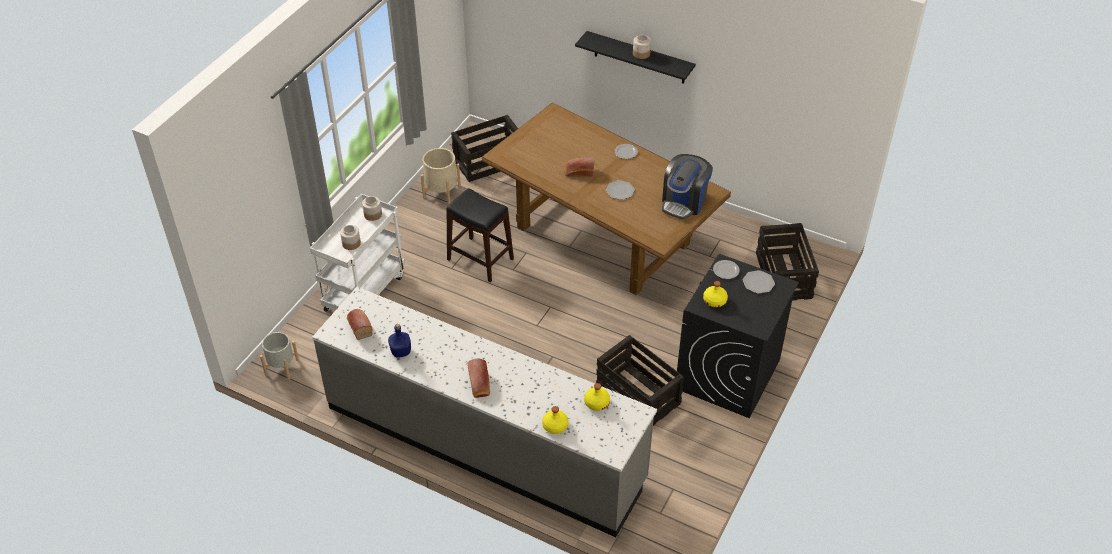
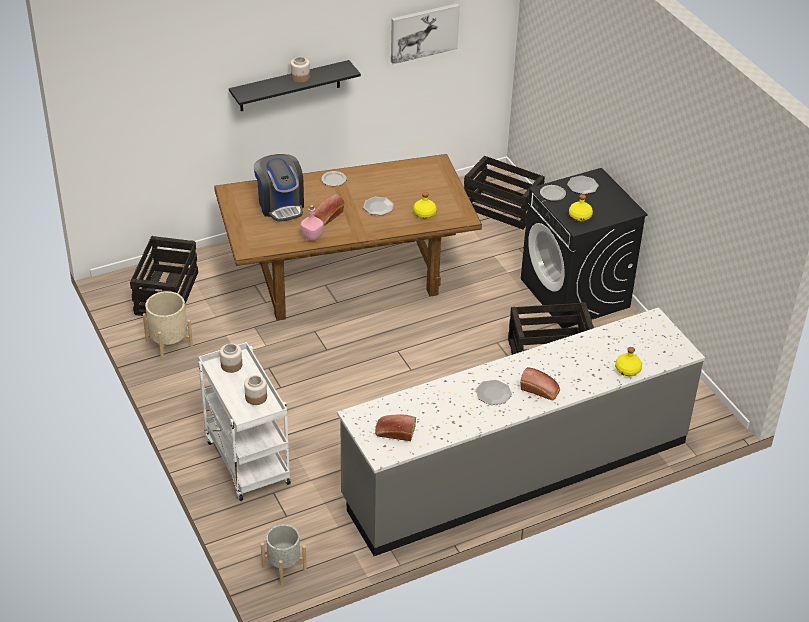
camera: 55 degrees left, 5 degrees down
(401, 352) = (454, 420): blue bottle -> none
(451, 359) = (493, 393): none -> plate
(480, 259) = (290, 363): black stool -> none
(548, 177) = (312, 236): none -> pink bottle
(596, 402) = (623, 335): yellow bottle -> yellow bottle (424, 213)
(684, 202) = (431, 181): coffee machine -> coffee machine (280, 205)
(772, 77) = (424, 32): none -> picture

